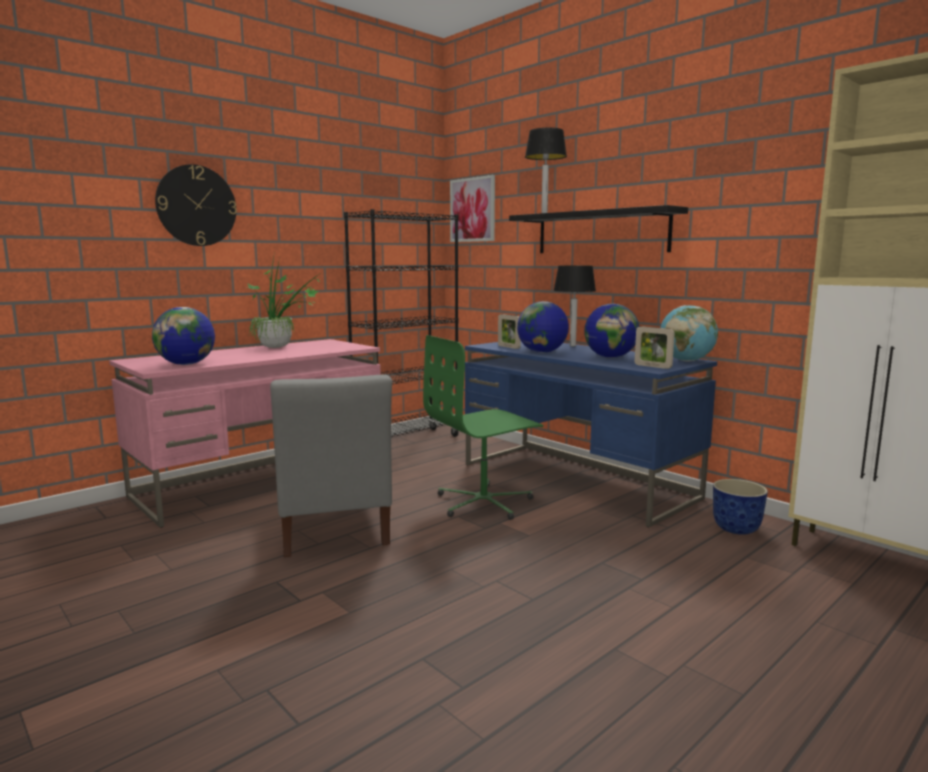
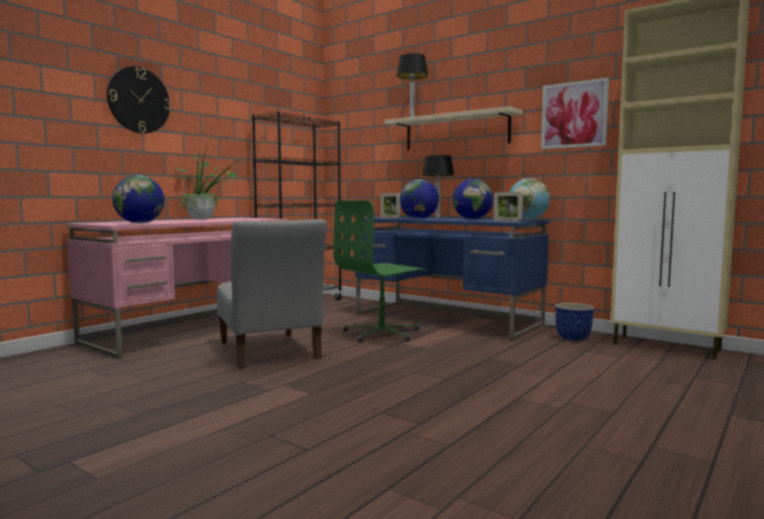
camera: 10 degrees left, 5 degrees down
(472, 210) = (349, 119): picture -> picture (574, 115)
(601, 232) = (456, 131): black shelf -> beige shelf

